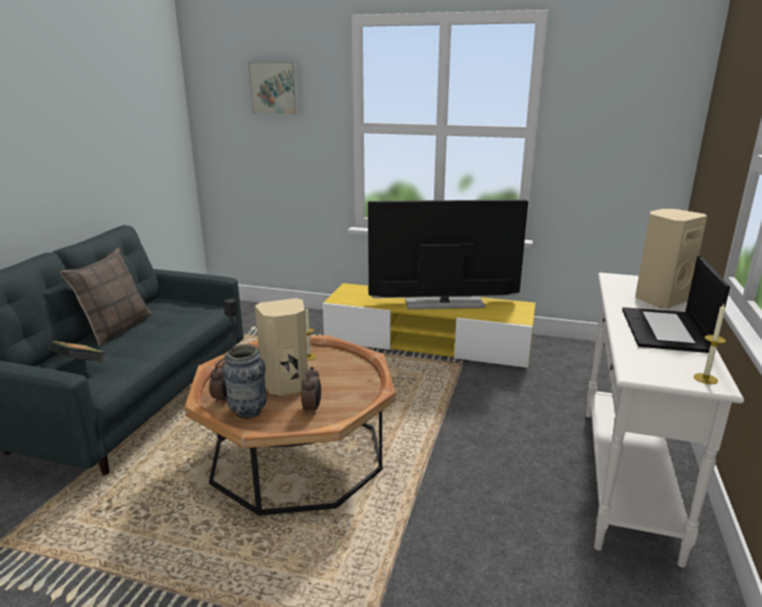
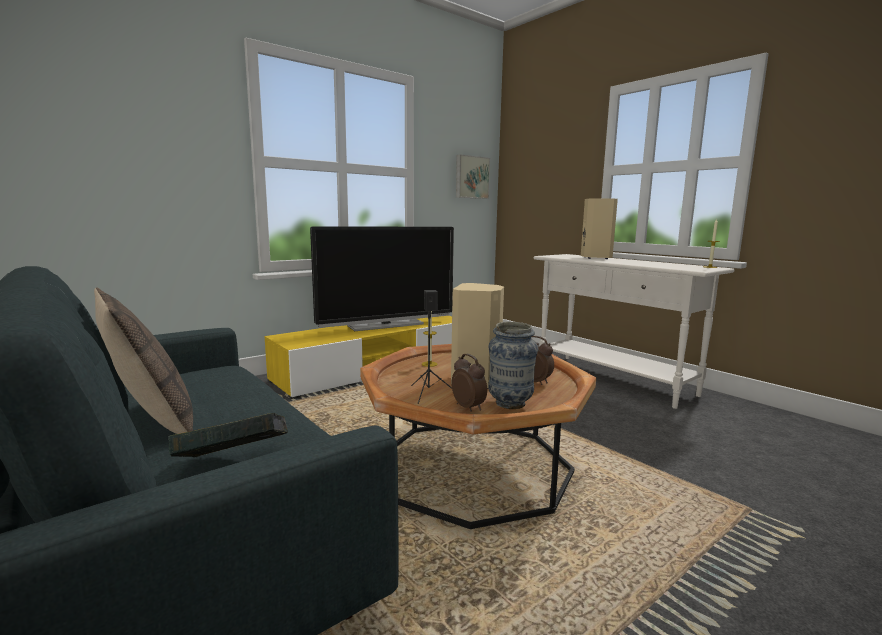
camera: 55 degrees left, 10 degrees down
(275, 88) = (141, 103): picture -> picture (471, 177)
(444, 303) = (386, 325): television -> television turned 150 degrees counterclockwise
(666, 331) = (641, 262): laptop -> none

